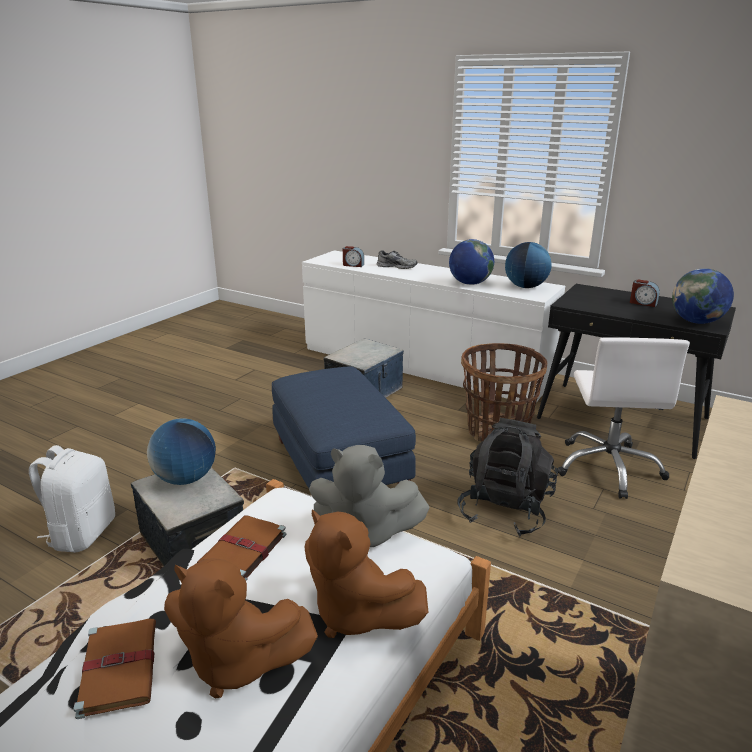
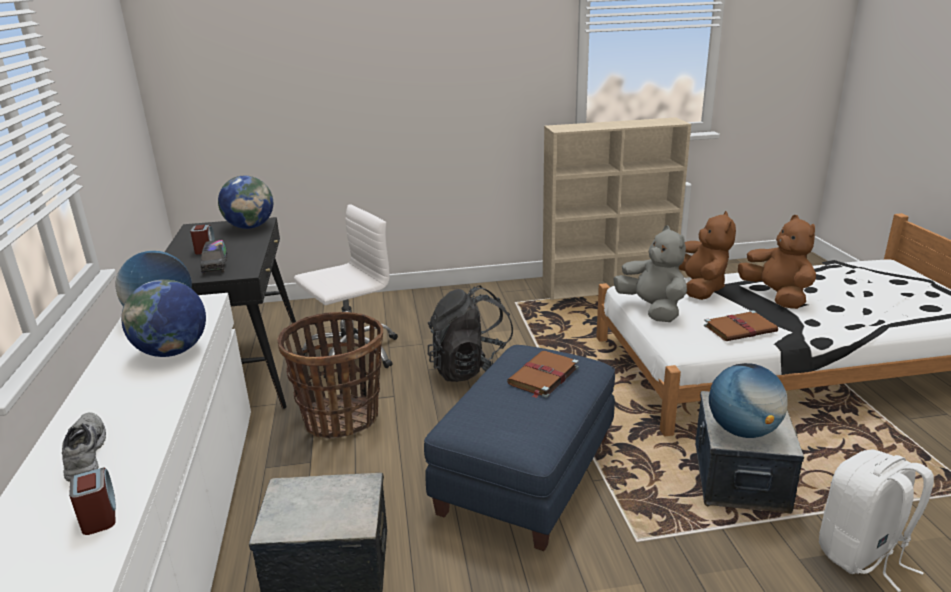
camera: 130 degrees left, 0 degrees up
(119, 667) = (842, 311): brown book -> brown book (543, 376)
(595, 300) = (215, 265): none -> toy truck

